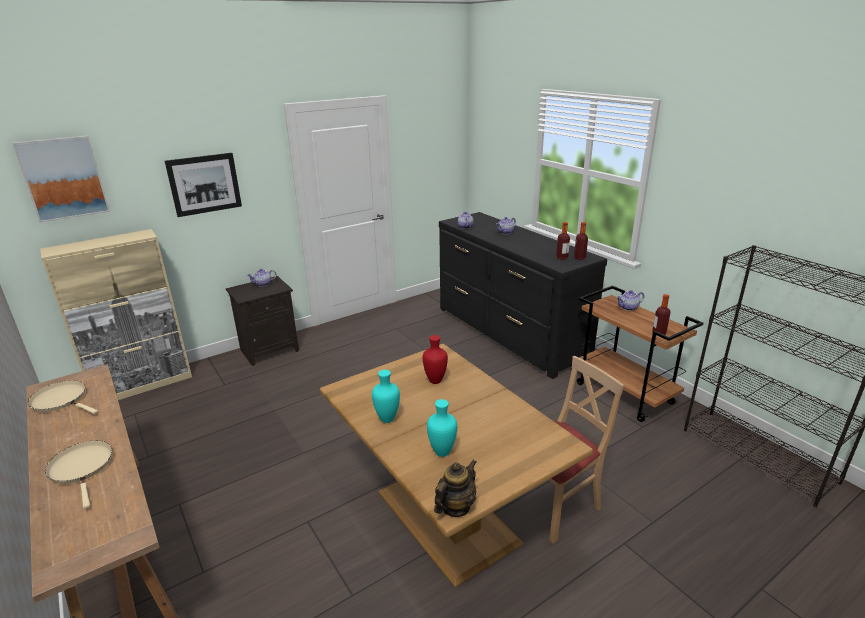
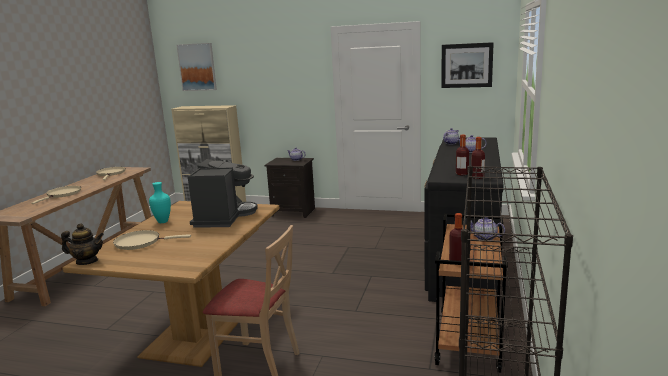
camera: 50 degrees right, 10 degrees down
(204, 184) = (271, 80): picture -> picture (466, 65)
(434, 381) = (223, 217): red vase -> coffee machine
(441, 452) = (141, 242): turquoise vase -> beige frying pan

